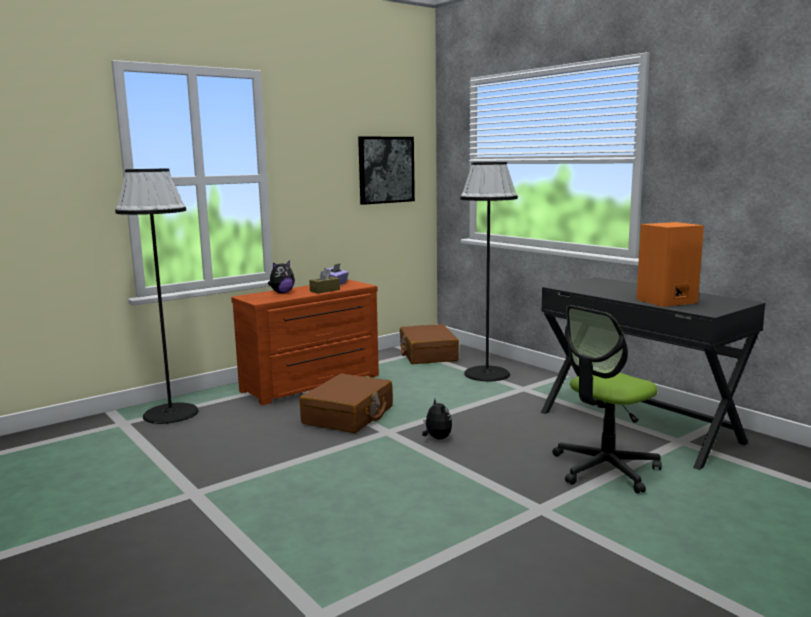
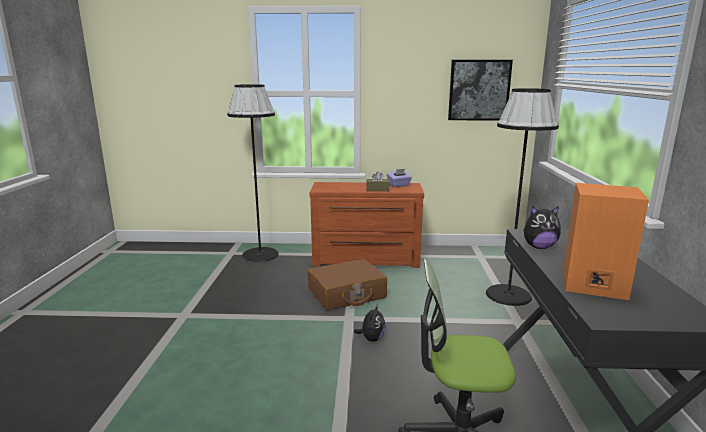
camera: 40 degrees right, 5 degrees up
(282, 293) = (347, 185): plush toy -> plush toy (539, 247)
(427, 354) = (487, 260): brown suitcase -> none

